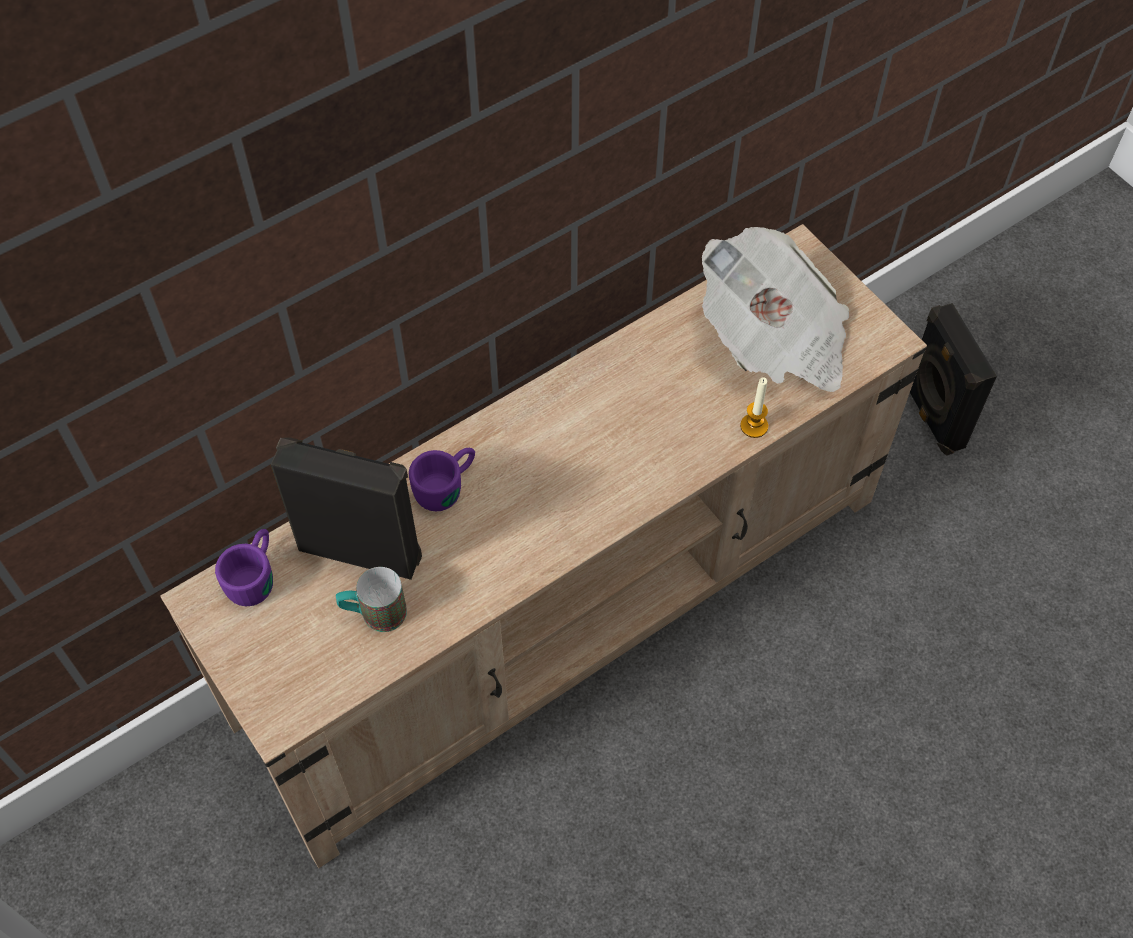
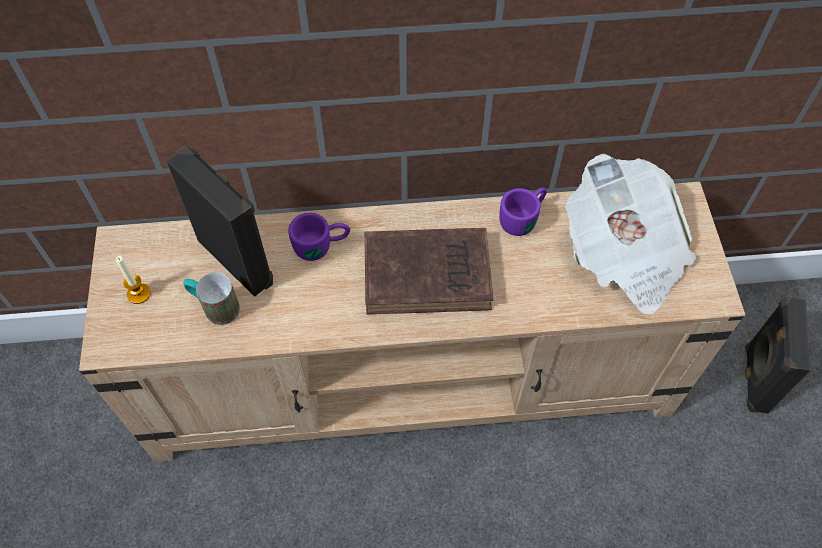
camera: 30 degrees right, 0 degrees up
(255, 575) = (161, 243): purple mug -> purple mug (523, 217)
(589, 459) = (431, 274): none -> brown book
(754, 426) = (567, 310): candle -> candle (139, 294)

